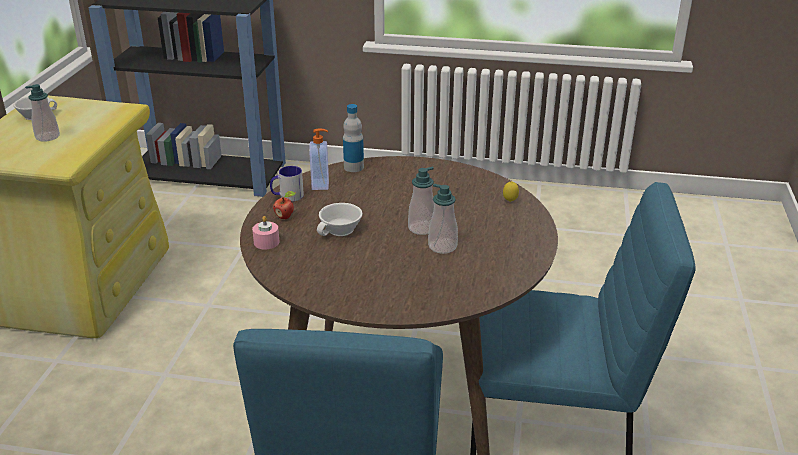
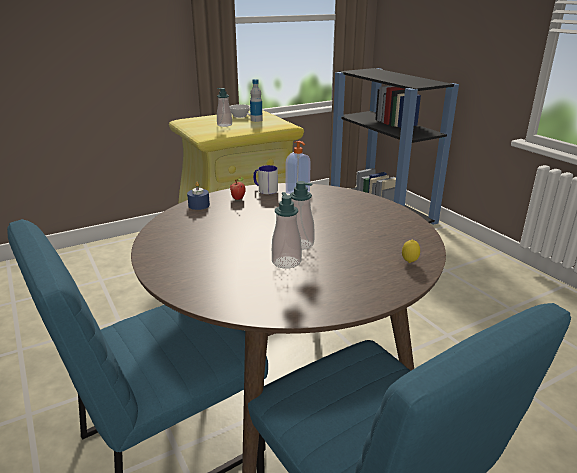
camera: 50 degrees right, 5 degrees down
(266, 242) = (199, 205): pink candle -> blue candle
(341, 230) = (249, 220): white cup -> none
(353, 167) = (340, 192): bottle -> bottle (256, 120)

